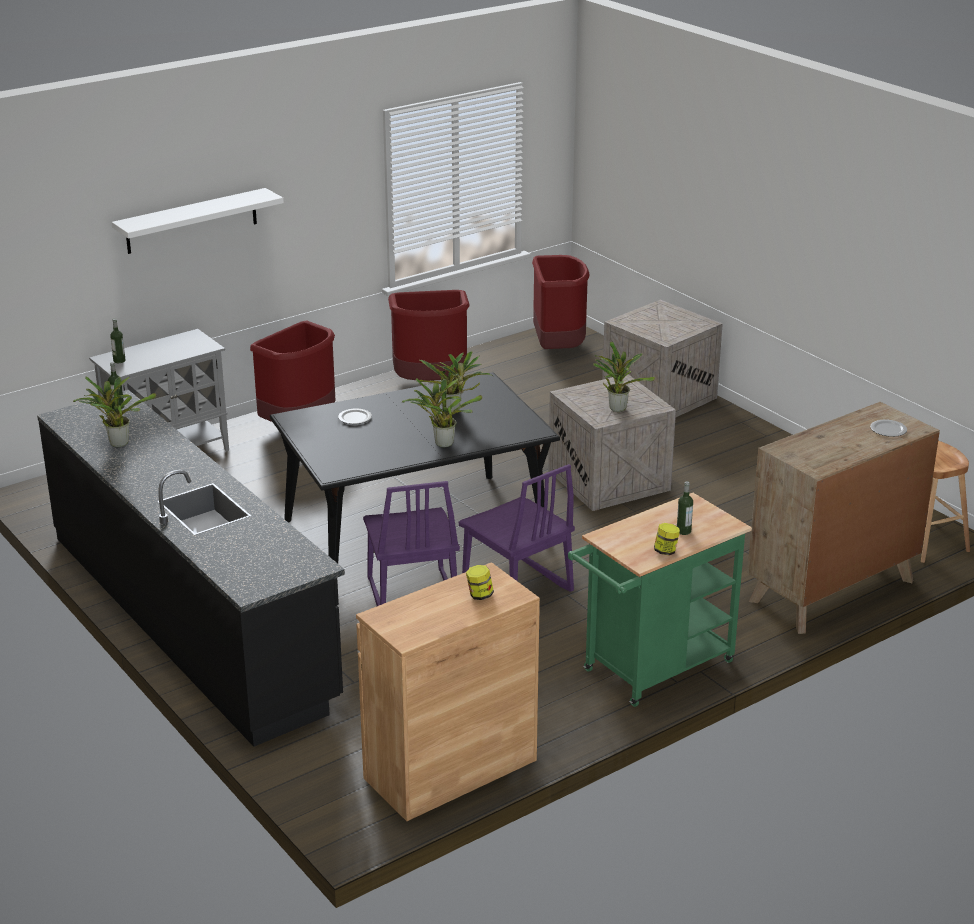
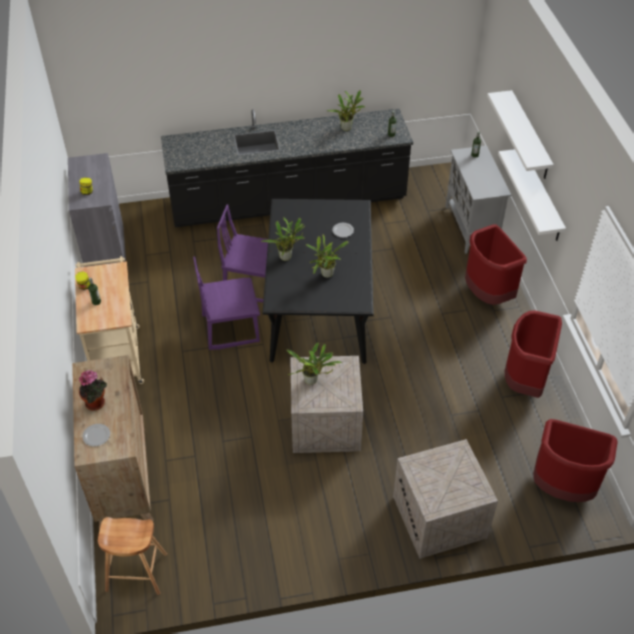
camera: 115 degrees right, 20 degrees up
(259, 251) = (541, 196): none -> white shelf
(450, 769) = (106, 253): brown cabinet -> grey cabinet
(651, 670) = (117, 353): green cart -> beige cart
(849, 443) = (97, 403): none -> potted plant

